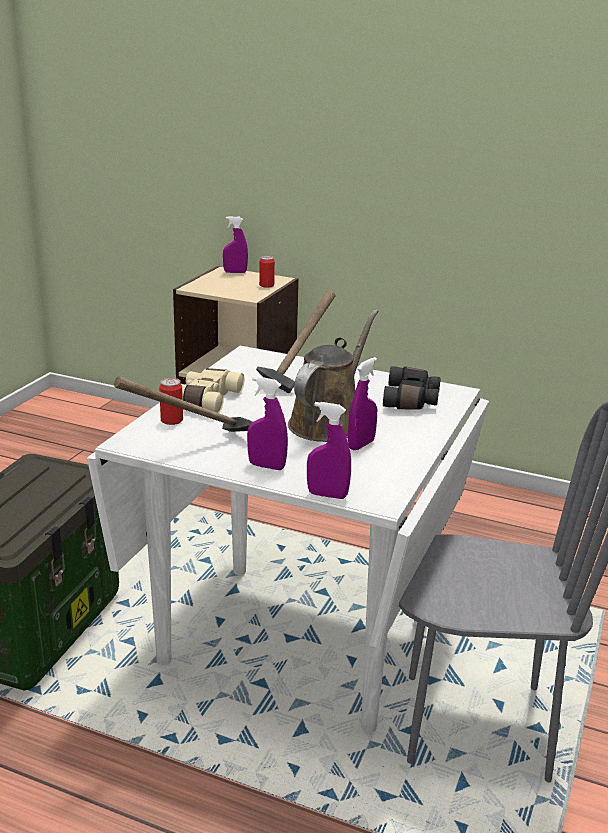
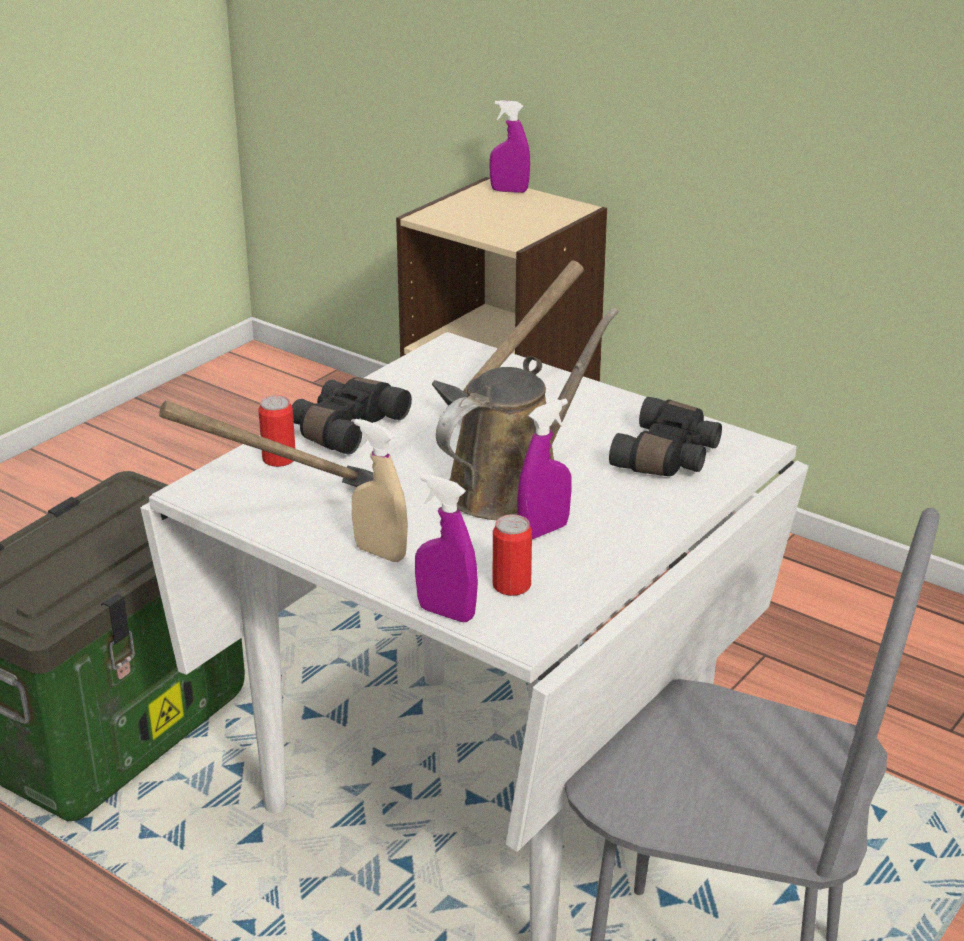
camera: 15 degrees right, 5 degrees up
(205, 400) = (345, 428): beige binoculars -> black binoculars
(266, 285) = (547, 219): can -> can (511, 585)
(266, 466) = (380, 553): purple spray bottle -> beige spray bottle

